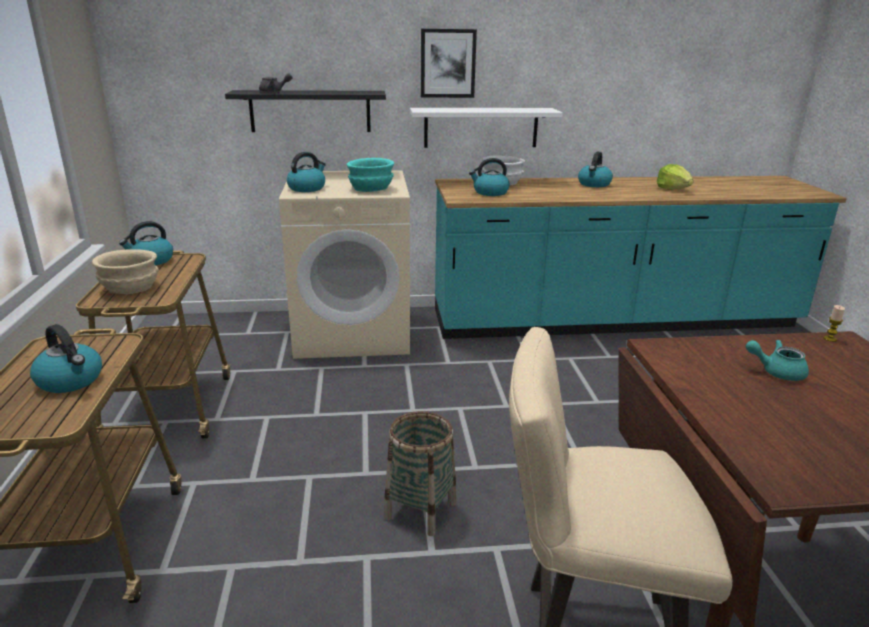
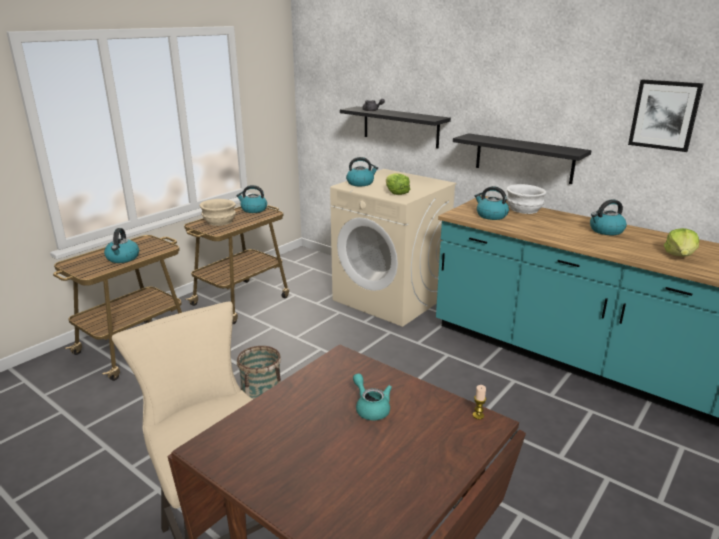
camera: 45 degrees right, 0 degrees up
(371, 189) = (396, 192): turquoise bowl -> lettuce
(447, 63) = (500, 100): picture -> picture (664, 115)
(481, 127) = (523, 158): white shelf -> black shelf

